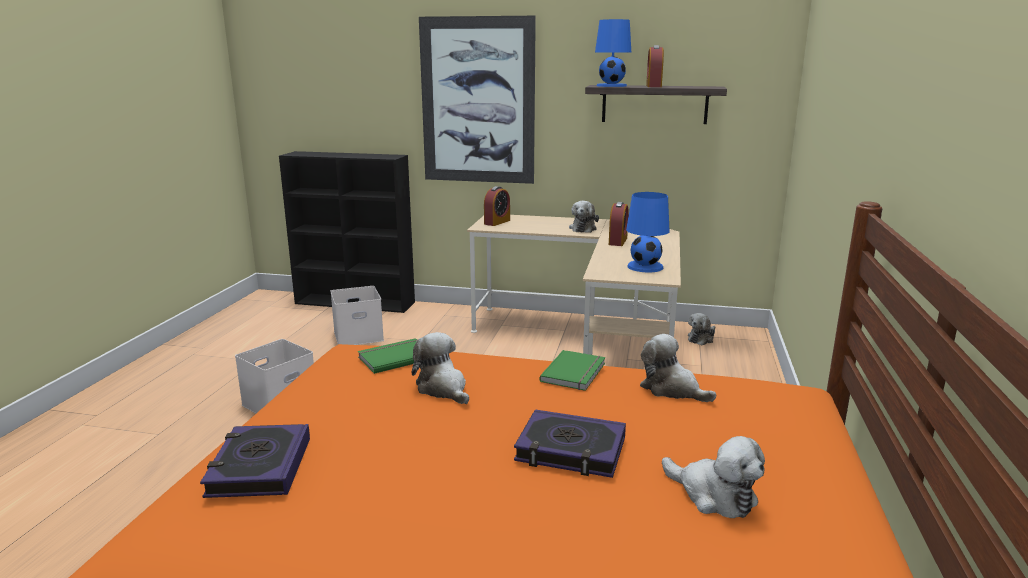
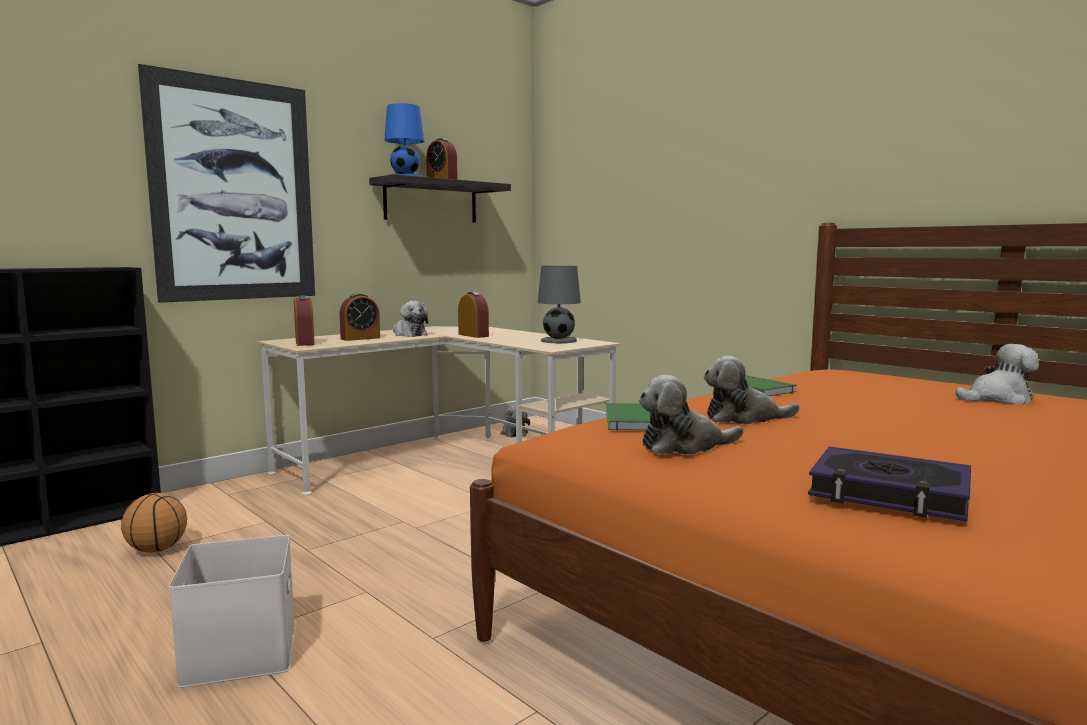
camera: 55 degrees left, 10 degrees down
(359, 335) = (157, 549): white storage box -> basketball
(540, 225) = (360, 338): none -> alarm clock
(570, 450) = (911, 409): book -> none
(645, 267) = (559, 341): blue table lamp -> grey table lamp
(672, 389) = (812, 380): plush toy -> plush toy (684, 446)

